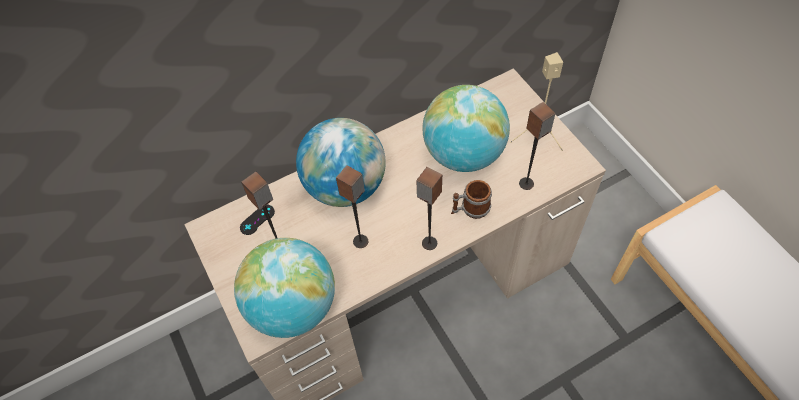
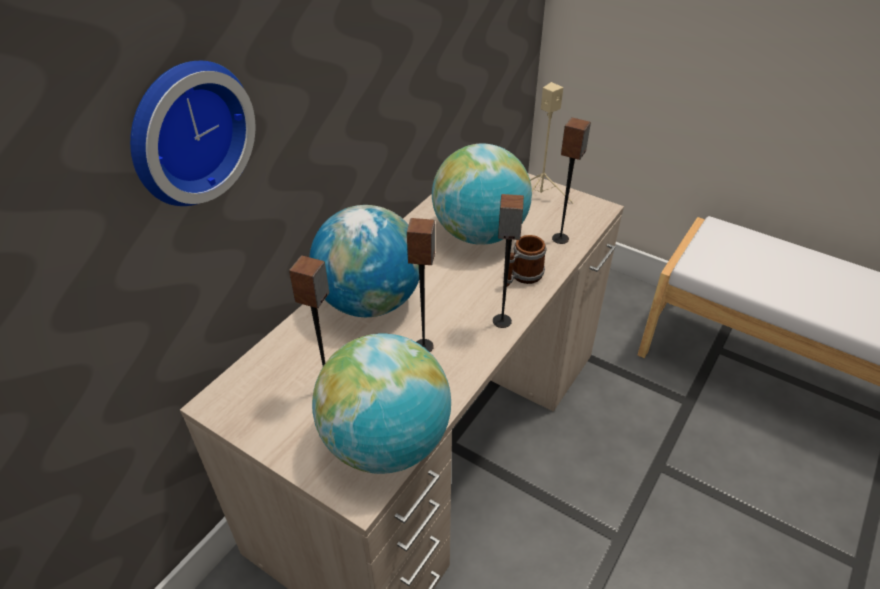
camera: 30 degrees left, 15 degrees down
(196, 64) = (186, 131): none -> wall clock
(257, 219) = (280, 369): black game controller -> none

